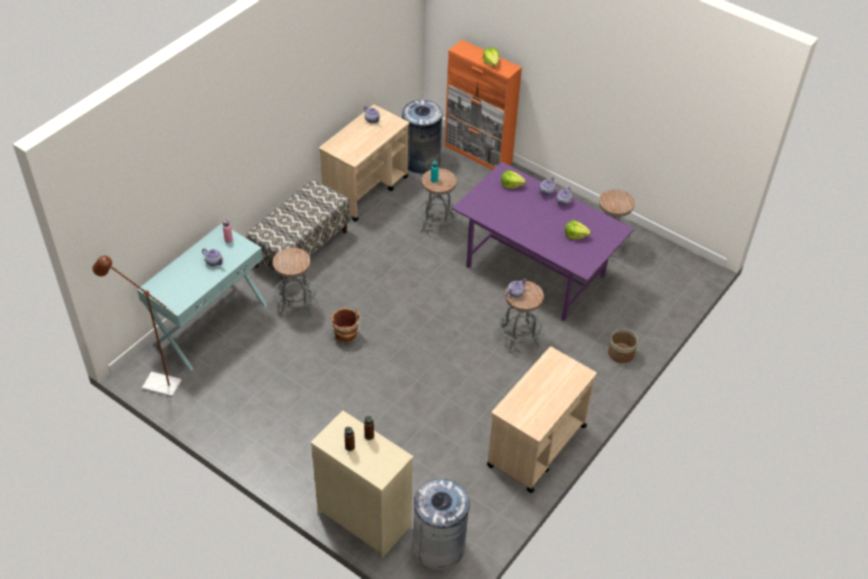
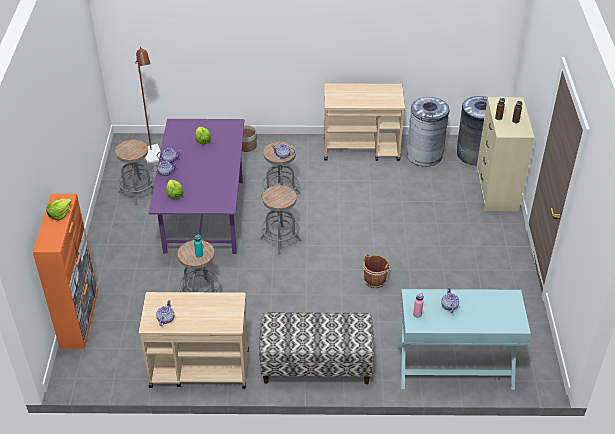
camera: 125 degrees left, 5 degrees down
(155, 383) = (541, 358): brown floor lamp -> brown floor lamp (154, 157)
(295, 304) = (378, 328): grey stool -> grey stool (280, 239)
(421, 161) = (122, 352): grey trash can -> grey trash can (424, 155)

